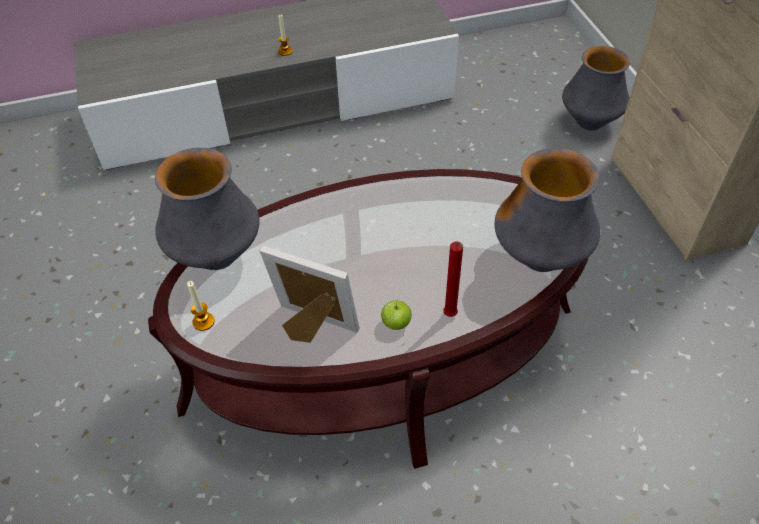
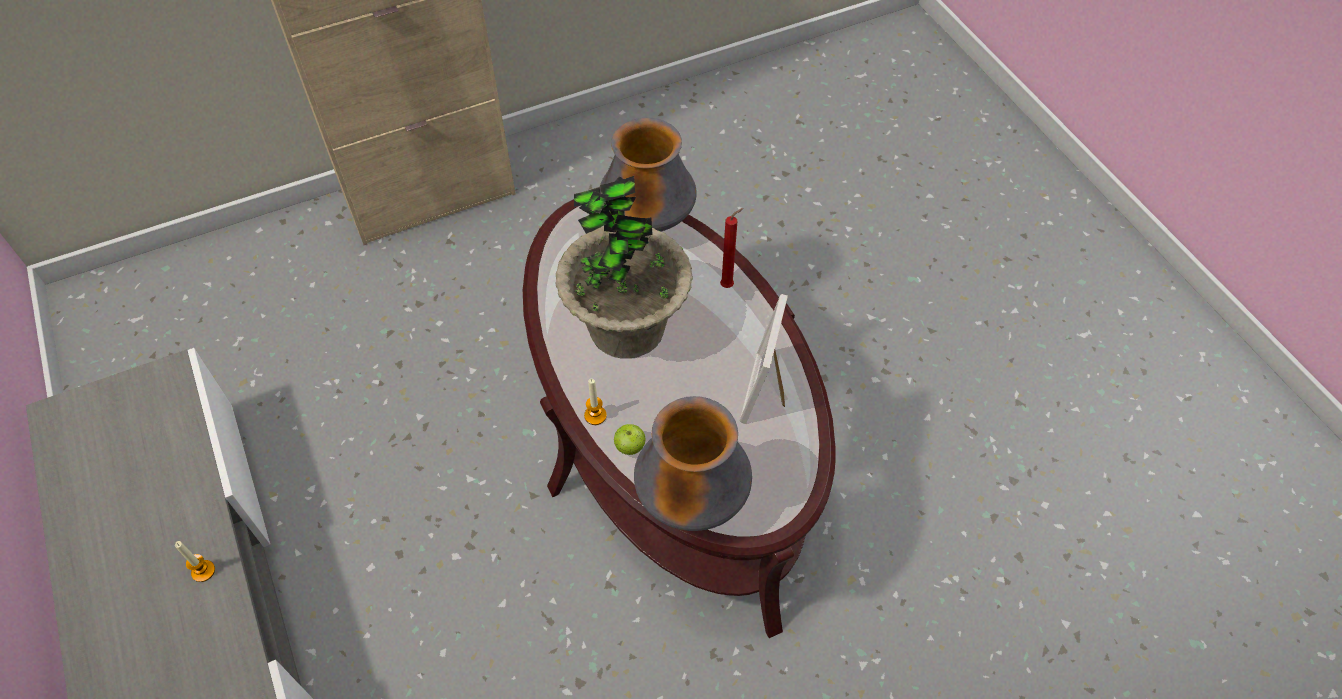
camera: 100 degrees left, 5 degrees up
(203, 322) = (781, 490): candle -> candle (595, 415)
(396, 324) = (746, 325): apple -> apple (630, 447)
(408, 231) = (627, 328): none -> potted plant
(589, 123) = (295, 263): vase -> none

